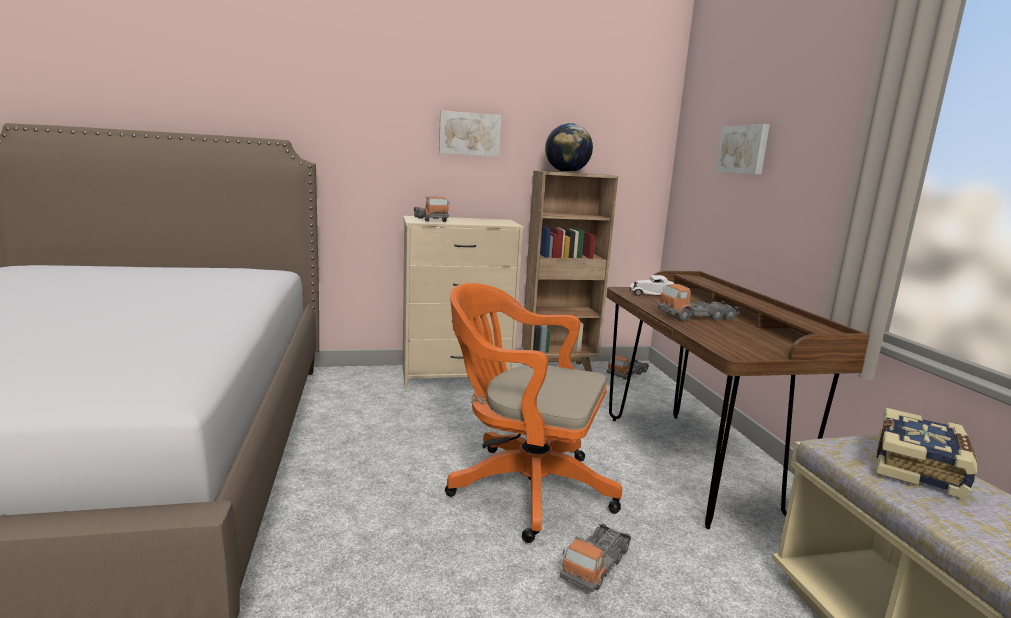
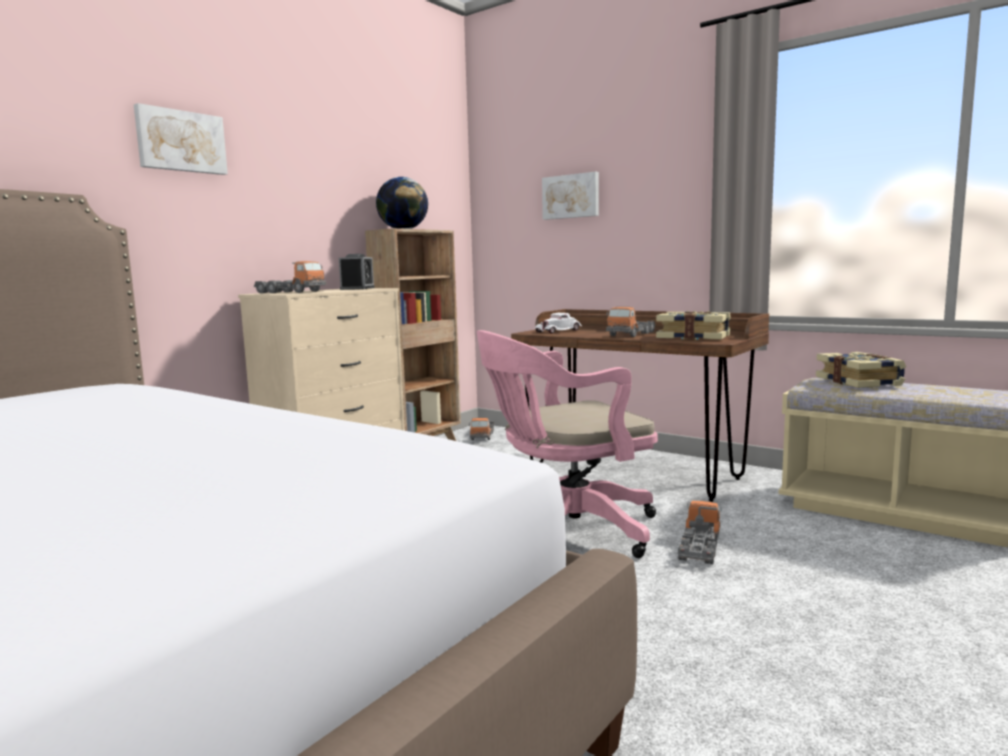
camera: 40 degrees left, 5 degrees down
(469, 134) = (296, 189): picture -> picture (180, 141)
(496, 222) = (357, 289): none -> alarm clock
(523, 487) = (565, 531): orange office chair -> pink office chair
(596, 565) = (699, 548): toy truck -> toy truck turned 150 degrees counterclockwise
(737, 339) = (693, 337): none -> book

